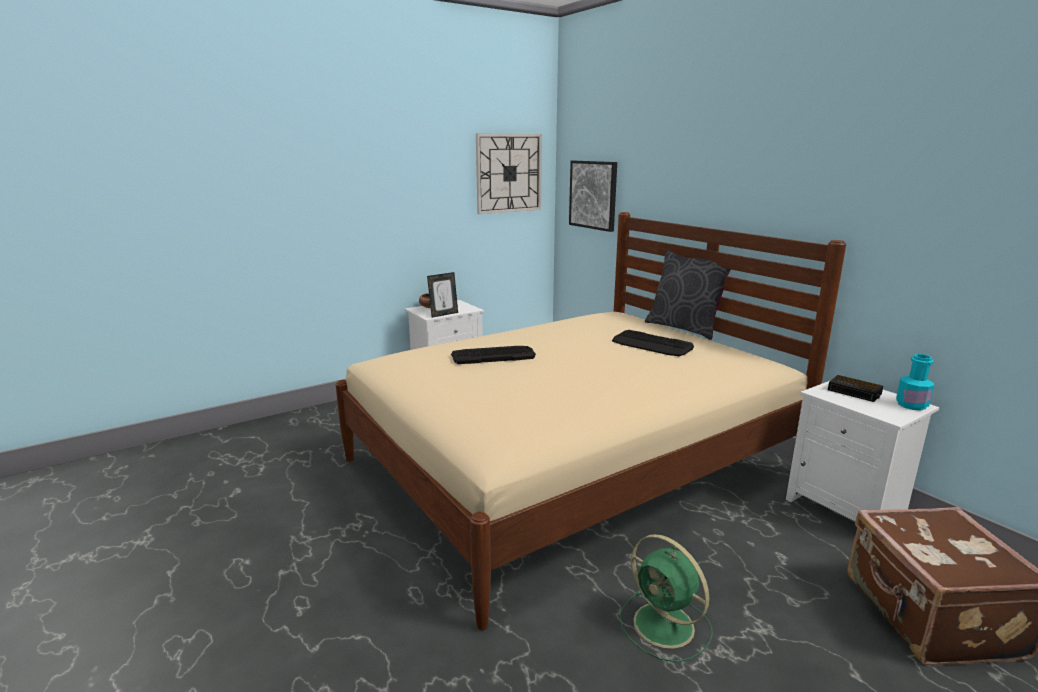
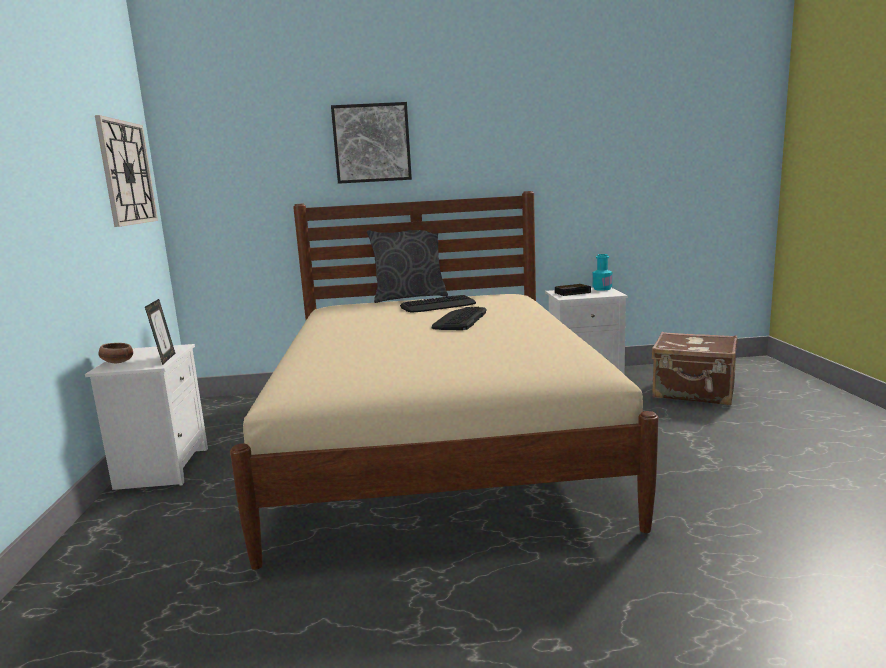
camera: 60 degrees left, 5 degrees down
(492, 355) = (377, 345): keyboard -> keyboard (459, 320)
(593, 195) = (234, 193): picture -> picture (372, 143)
(666, 626) = (673, 460): green fan -> none

